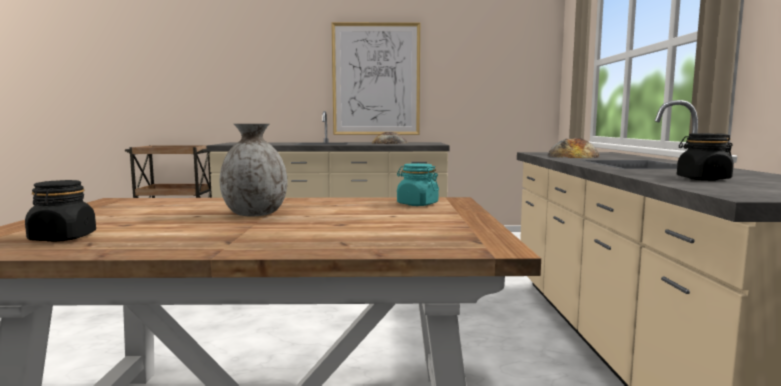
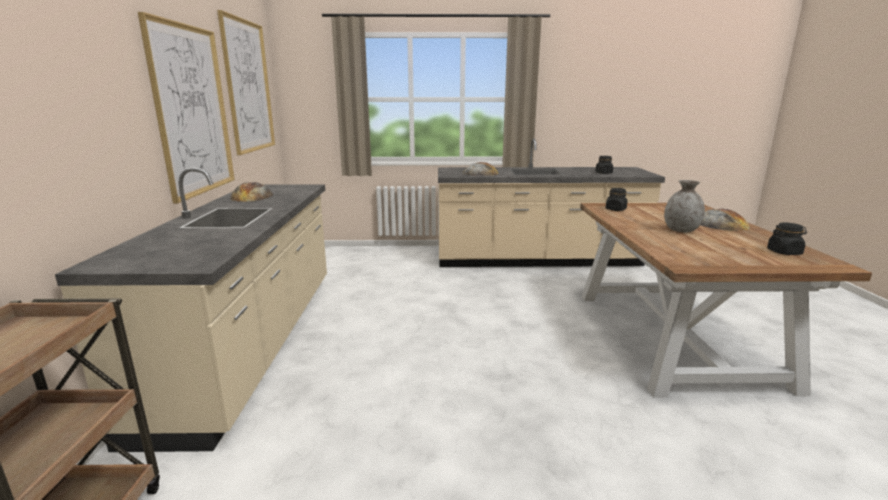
camera: 90 degrees left, 10 degrees up
(276, 236) = (720, 224): none -> bread
(417, 204) = (615, 209): turquoise jar -> black jar
(482, 61) = (248, 86): none -> picture

